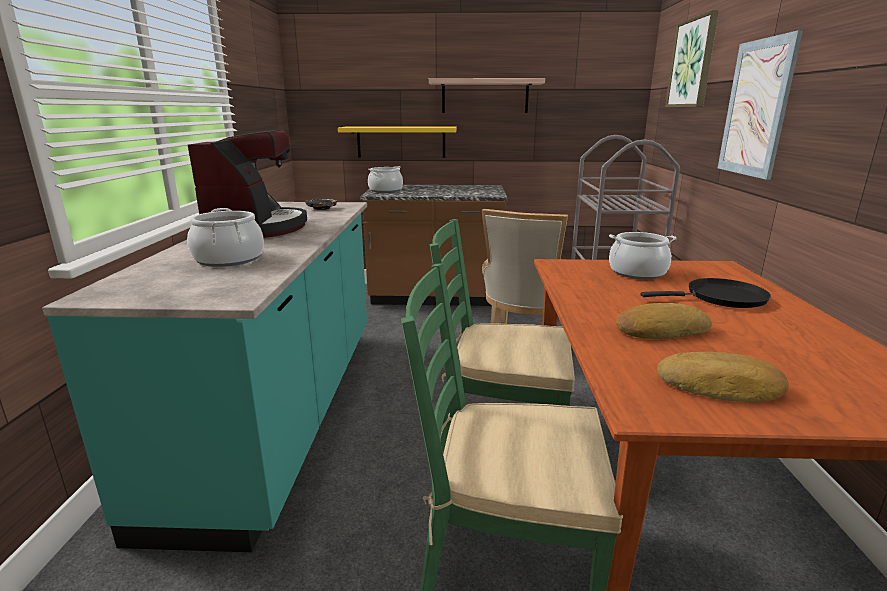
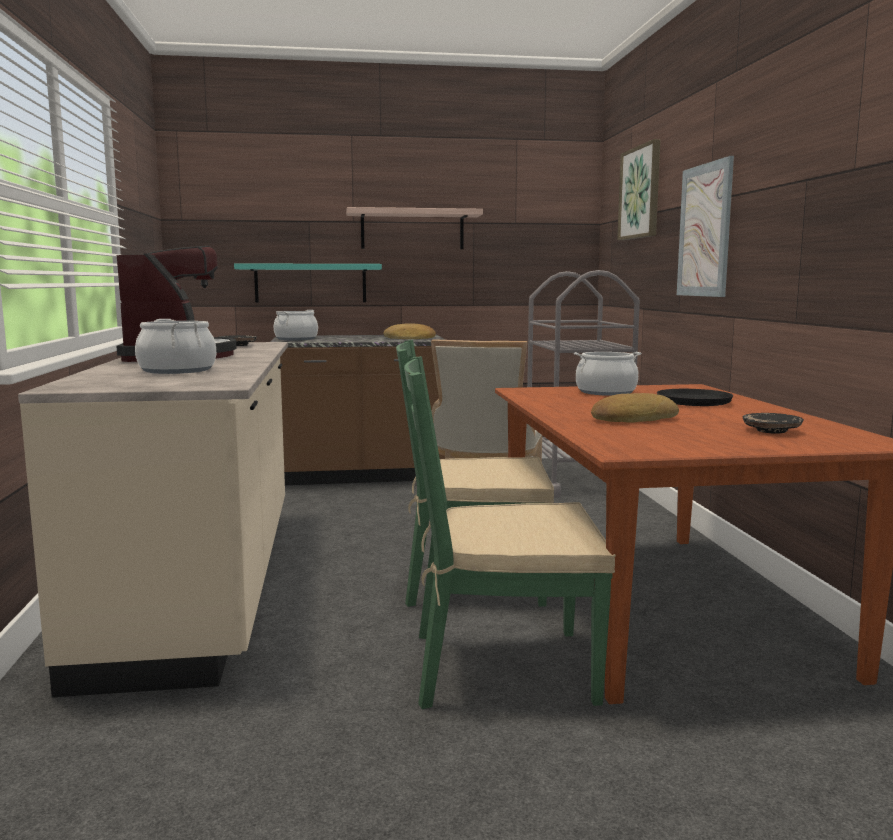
camera: 10 degrees left, 10 degrees down
(284, 410) = (205, 580): turquoise counter -> beige counter
(401, 142) = (310, 283): yellow shelf -> turquoise shelf
(721, 387) = (687, 440): bread -> bread (410, 338)
(821, 370) = (771, 431): none -> black plate

